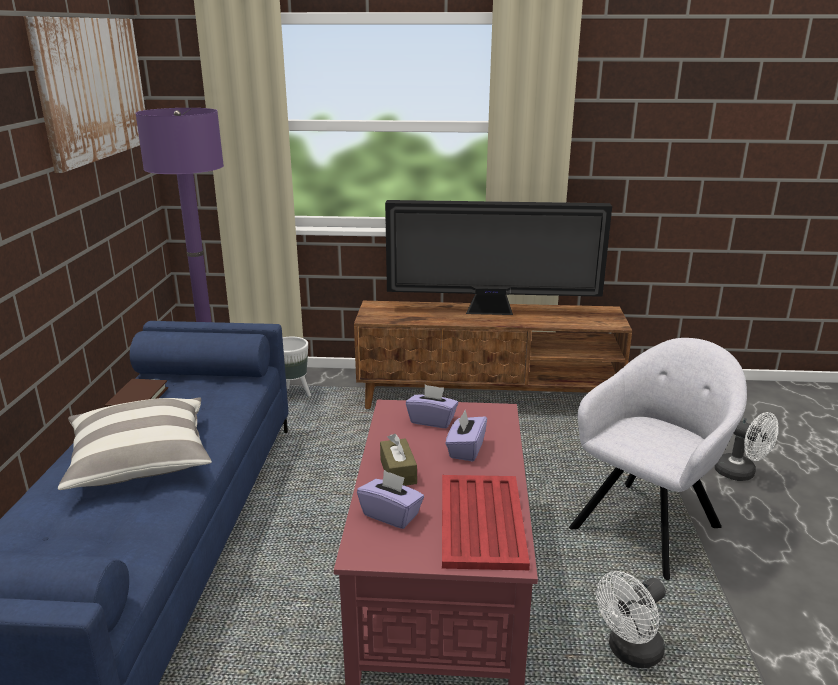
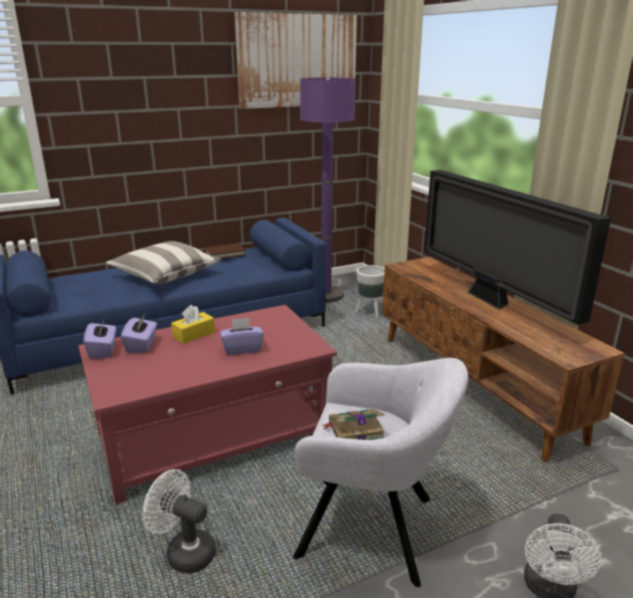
camera: 60 degrees right, 0 degrees up
(398, 471) = (194, 334): brown tissue box -> yellow tissue box
(432, 420) = (273, 328): purple tissue box -> purple tissue box (103, 350)
(481, 522) = (150, 376): red tray -> none
(648, 439) = (354, 430): none -> book

